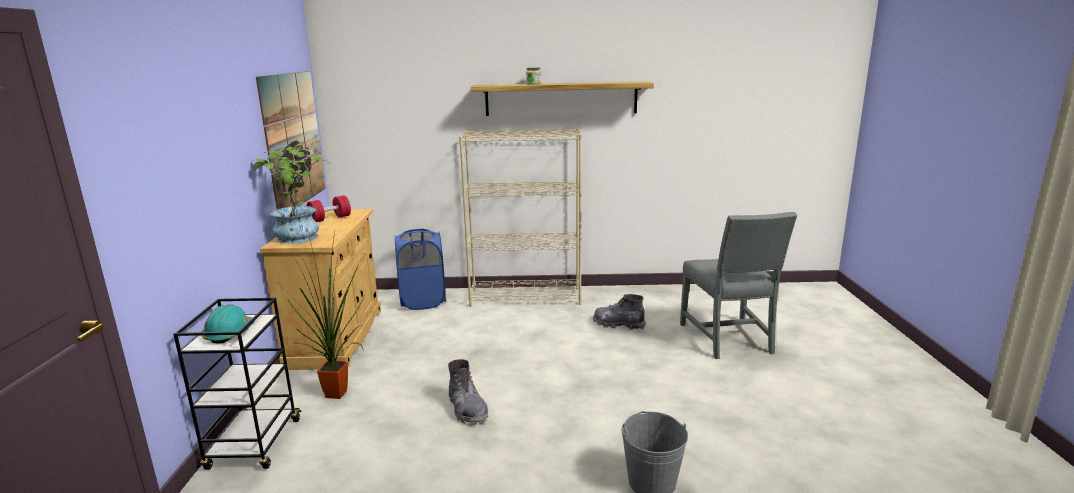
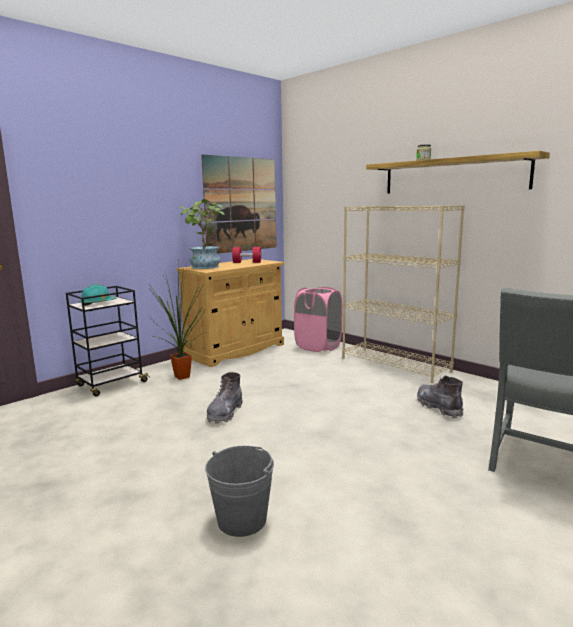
camera: 45 degrees right, 5 degrees down
(423, 301) = (318, 346): blue laundry basket -> pink laundry basket

